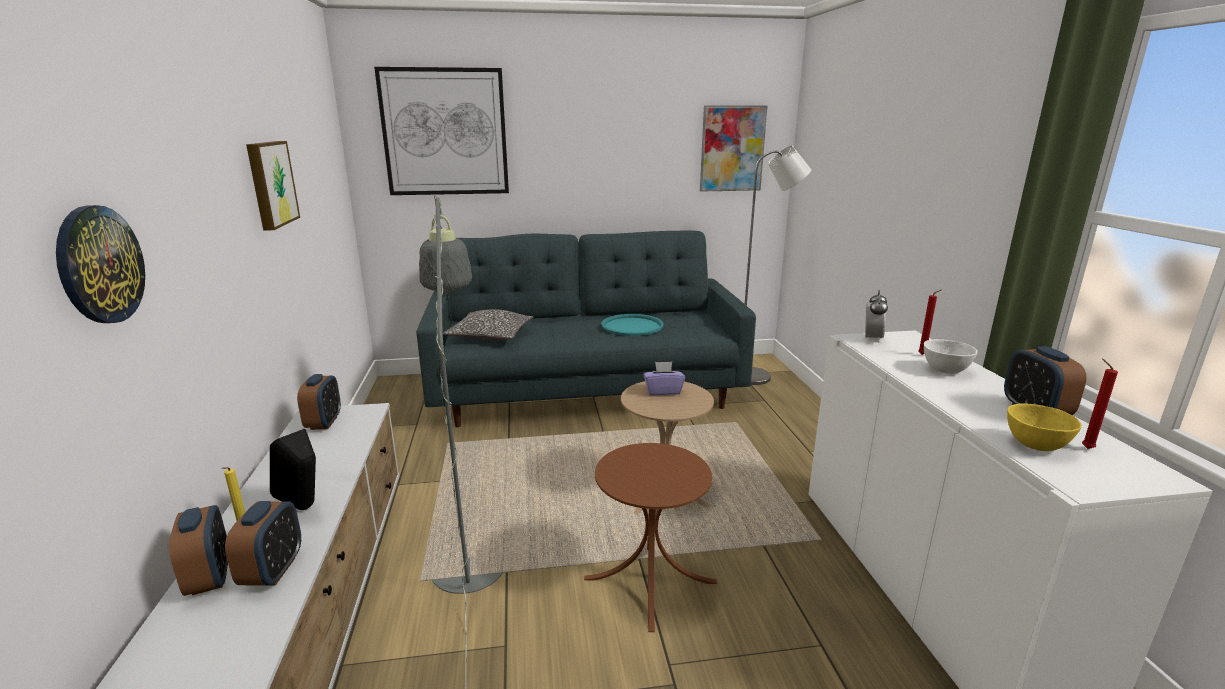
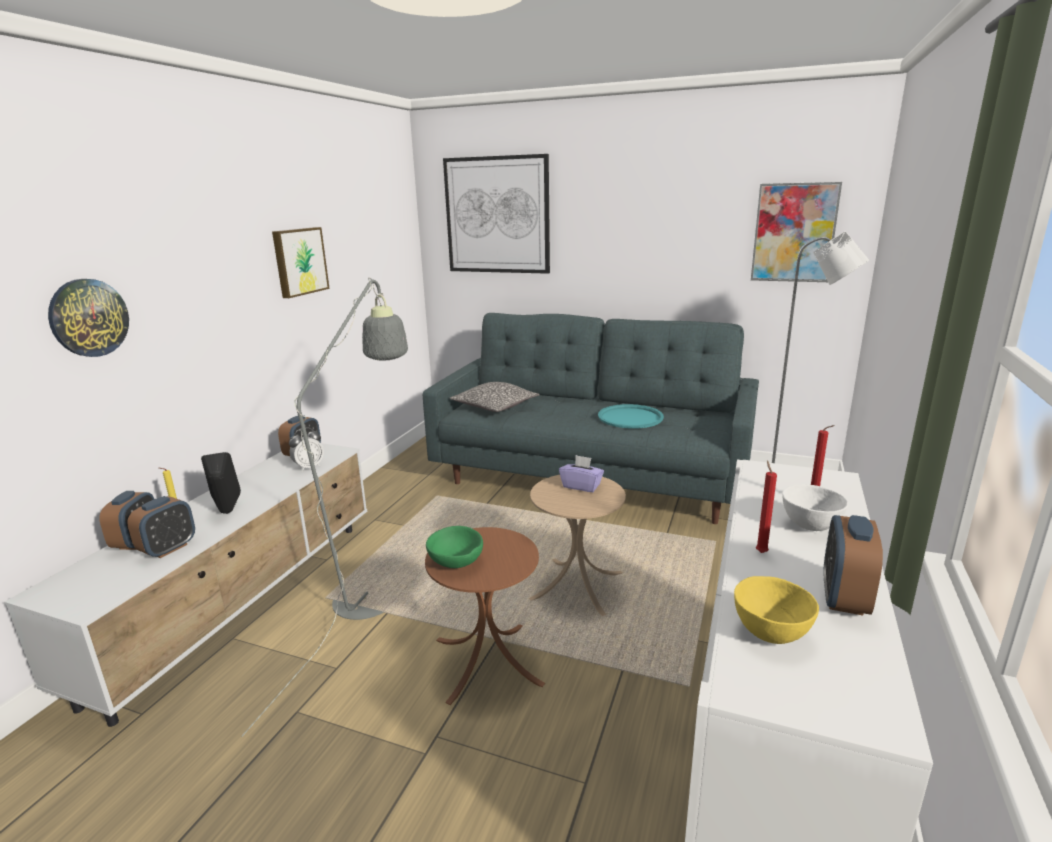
camera: 30 degrees right, 0 degrees up
(636, 484) = (455, 562): none -> green bowl
(872, 338) = (781, 472): alarm clock -> alarm clock (309, 467)
(1085, 448) = (834, 656): red candle -> red candle (760, 551)

